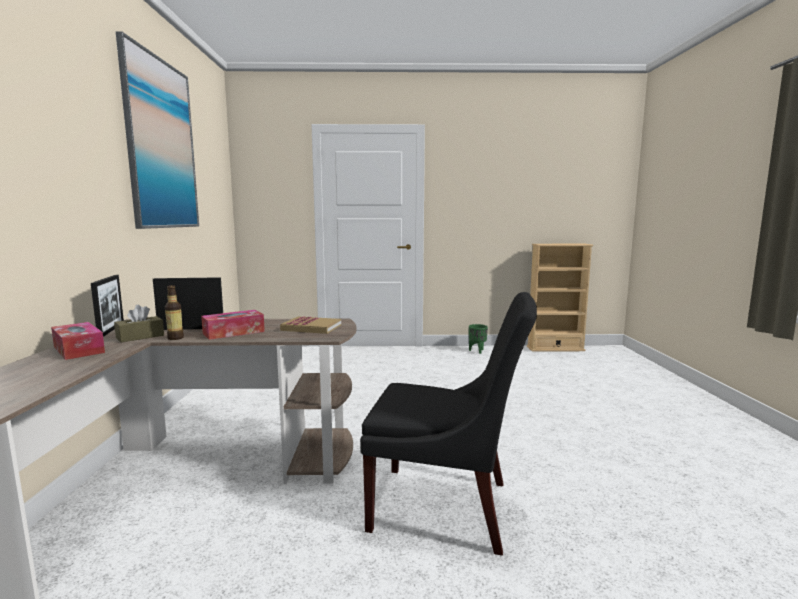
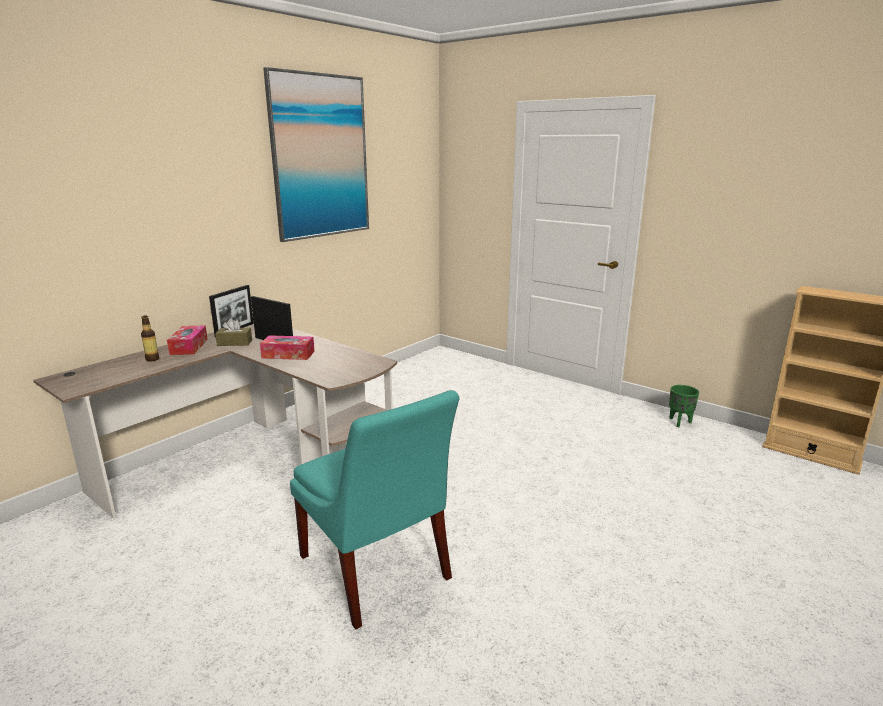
camera: 40 degrees right, 10 degrees up
(175, 338) = (248, 350): bottle -> bottle (152, 359)
(311, 327) = (344, 365): book -> none
(447, 508) = (376, 571): black chair -> turquoise chair

